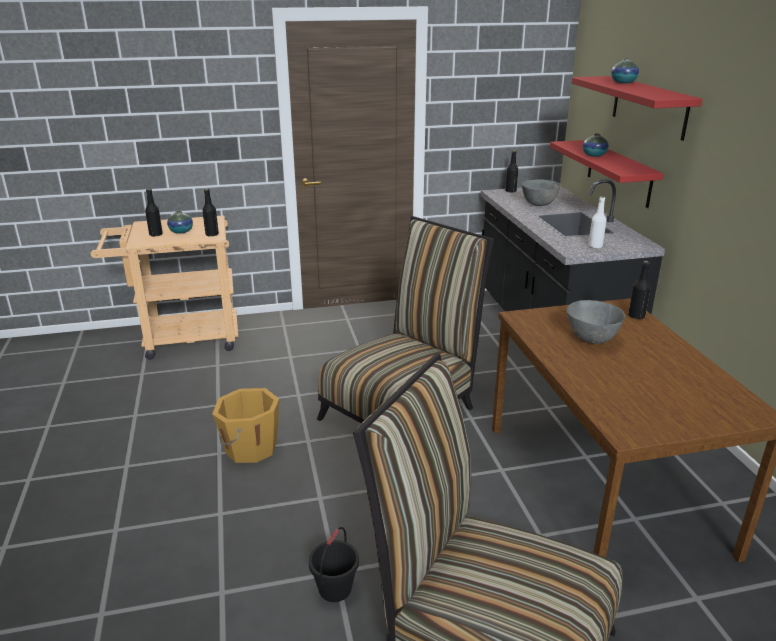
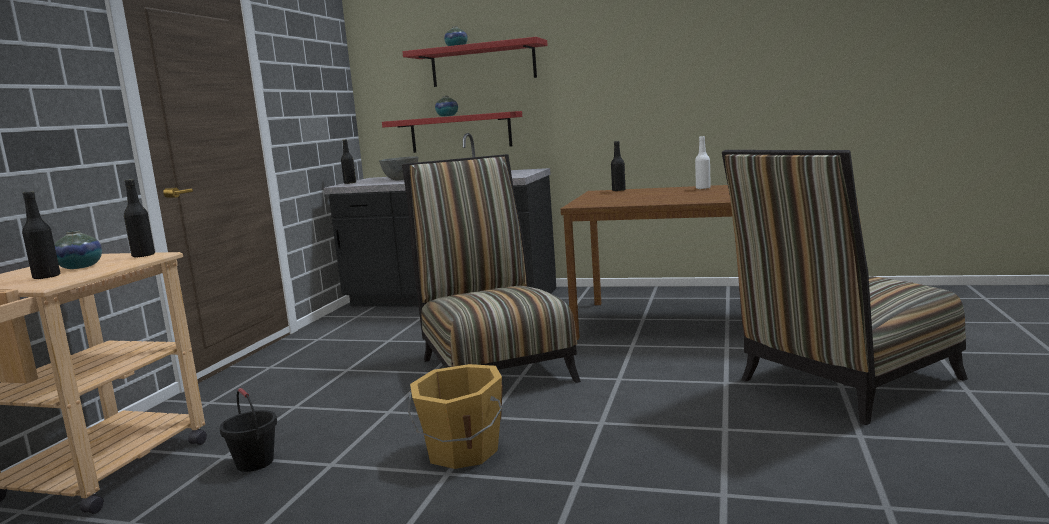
camera: 60 degrees left, 15 degrees down
(335, 588) = (749, 432): black bucket -> black bucket (254, 463)
(592, 339) = (641, 197): grey bowl -> none
(595, 246) = (517, 174): white bottle -> white bottle (703, 188)

